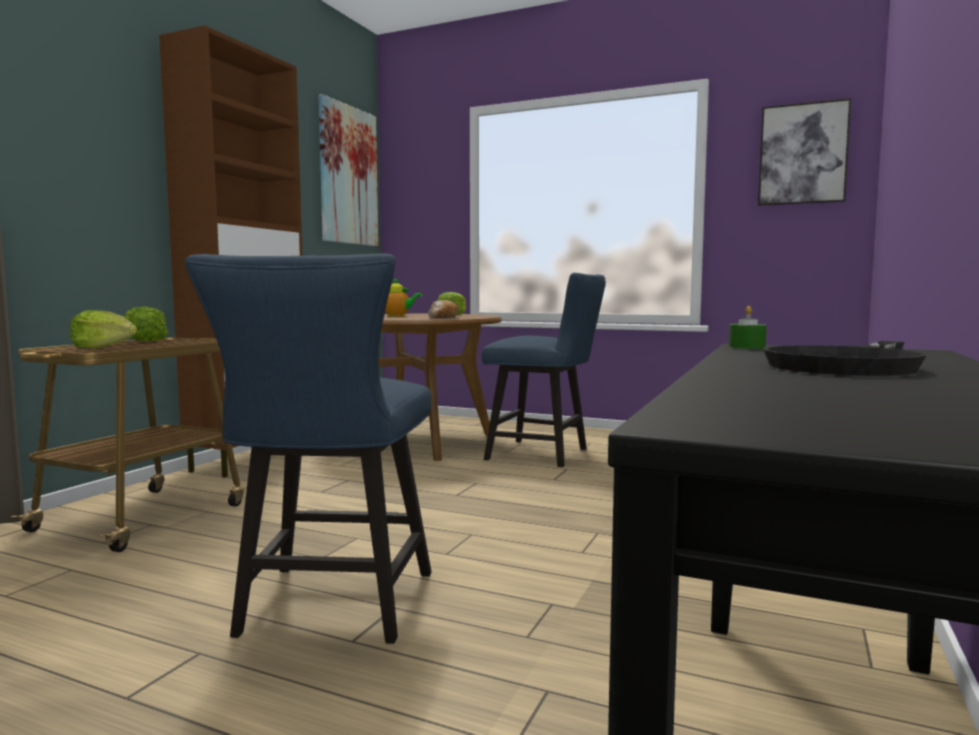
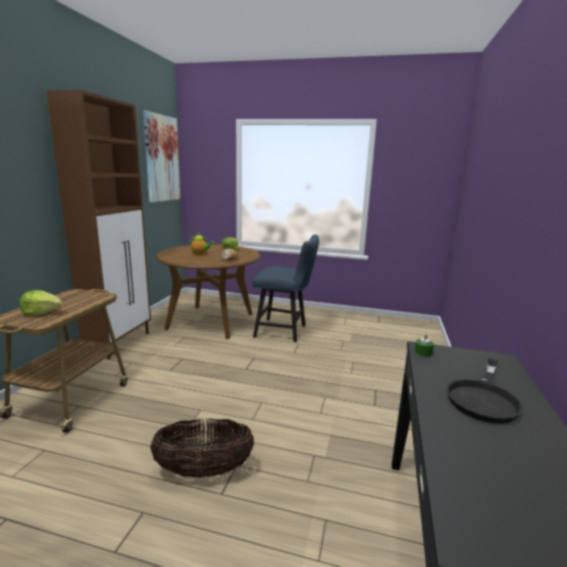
camera: 10 degrees left, 10 degrees up
(145, 340) = (62, 297): lettuce -> none
(331, 610) = (204, 470): blue chair -> basket
(803, 154) = (424, 168): picture -> none

